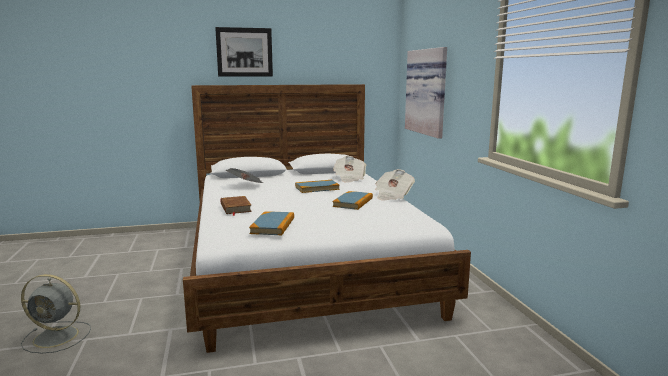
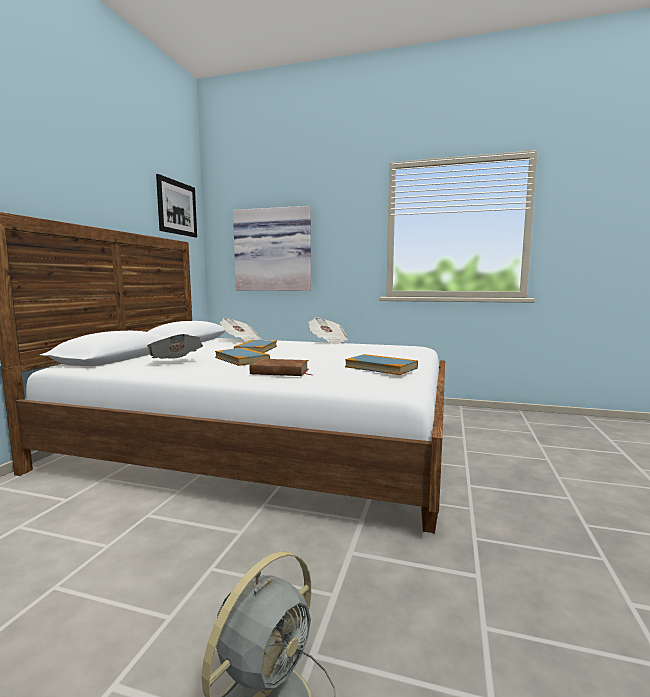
camera: 60 degrees left, 5 degrees down
(244, 52) = (57, 172): picture -> picture (177, 208)
(353, 202) = (329, 349): book -> book (242, 359)

